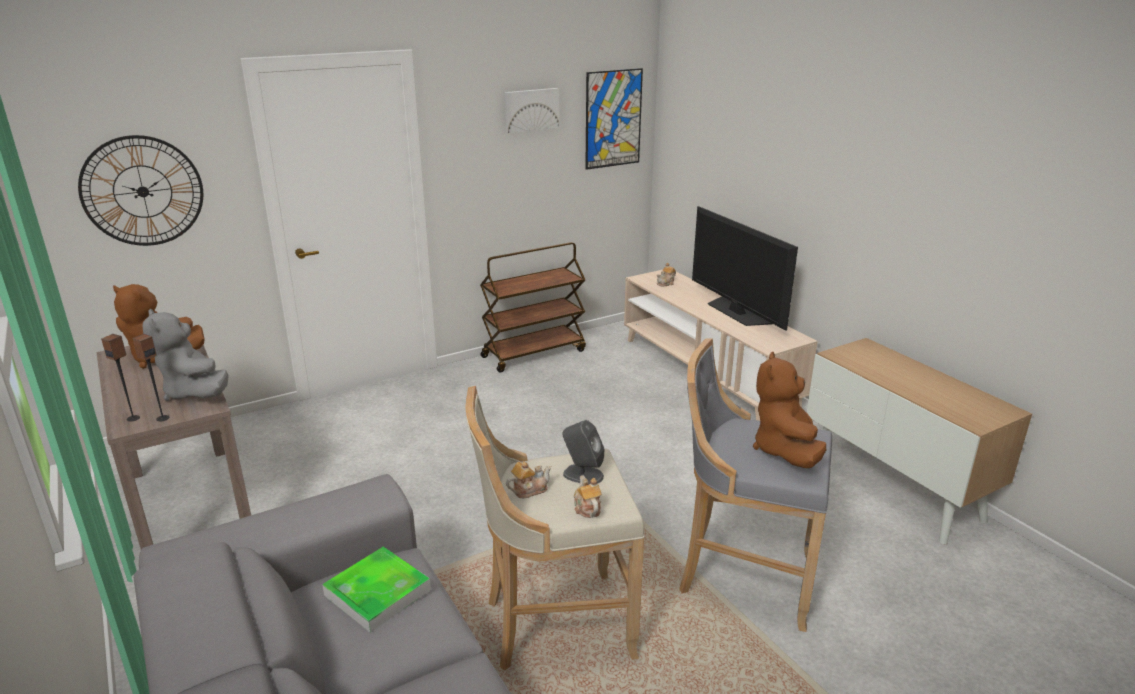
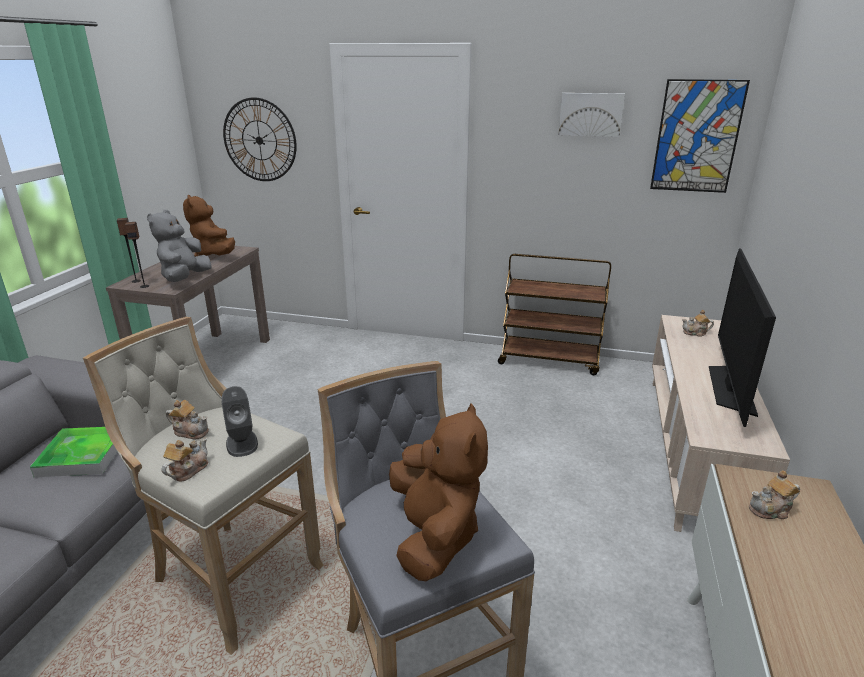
camera: 45 degrees right, 0 degrees up
(785, 450) = (434, 536): brown plush toy -> brown plush toy turned 120 degrees clockwise
(868, 362) = (771, 510): none -> teapot

